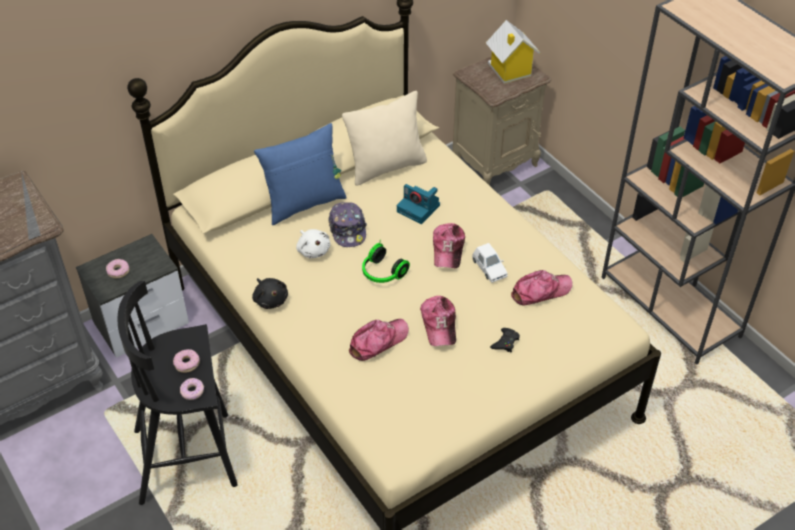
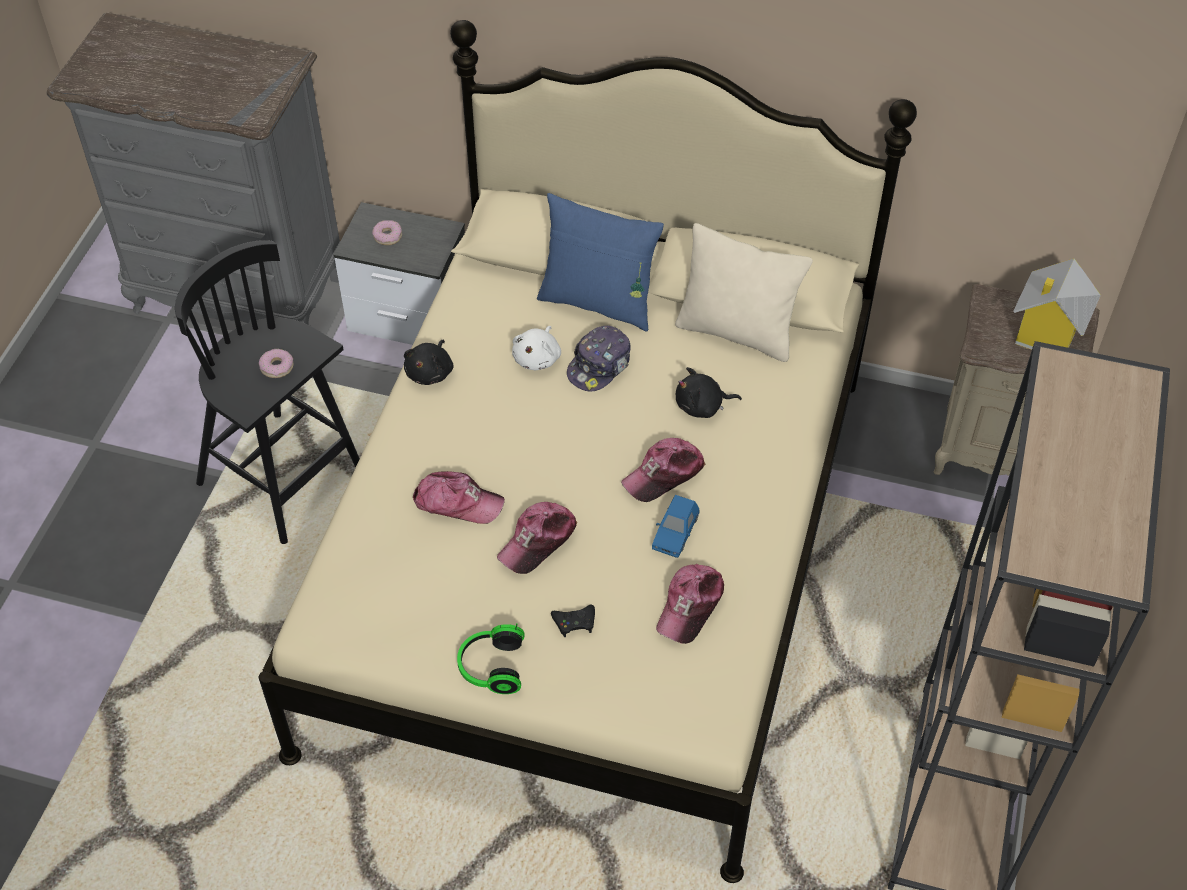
camera: 50 degrees right, 5 degrees up
(192, 391) = (246, 397): donut -> none
(382, 273) = (563, 439): headphones -> headphones (490, 667)
(419, 208) = (702, 406): camera -> black plush toy
(489, 268) = (675, 532): white toy car -> blue toy car
(540, 291) = (690, 606): cap -> cap turned 90 degrees clockwise

